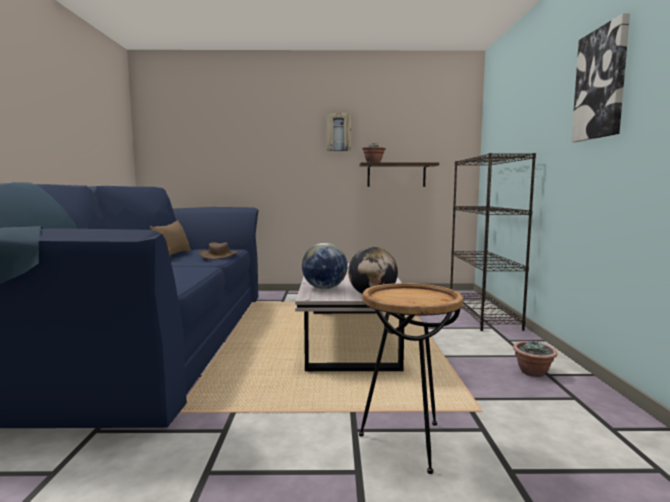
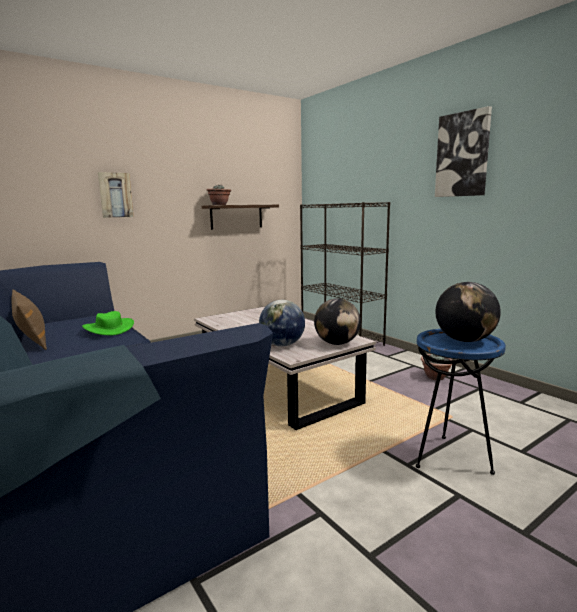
camera: 35 degrees left, 5 degrees up
(219, 256) = (109, 328): brown hat -> green hat
(338, 132) = (178, 171): picture -> picture (115, 195)
(408, 442) = (450, 458): brown side table -> blue side table
(422, 297) = (464, 340): none -> globe

